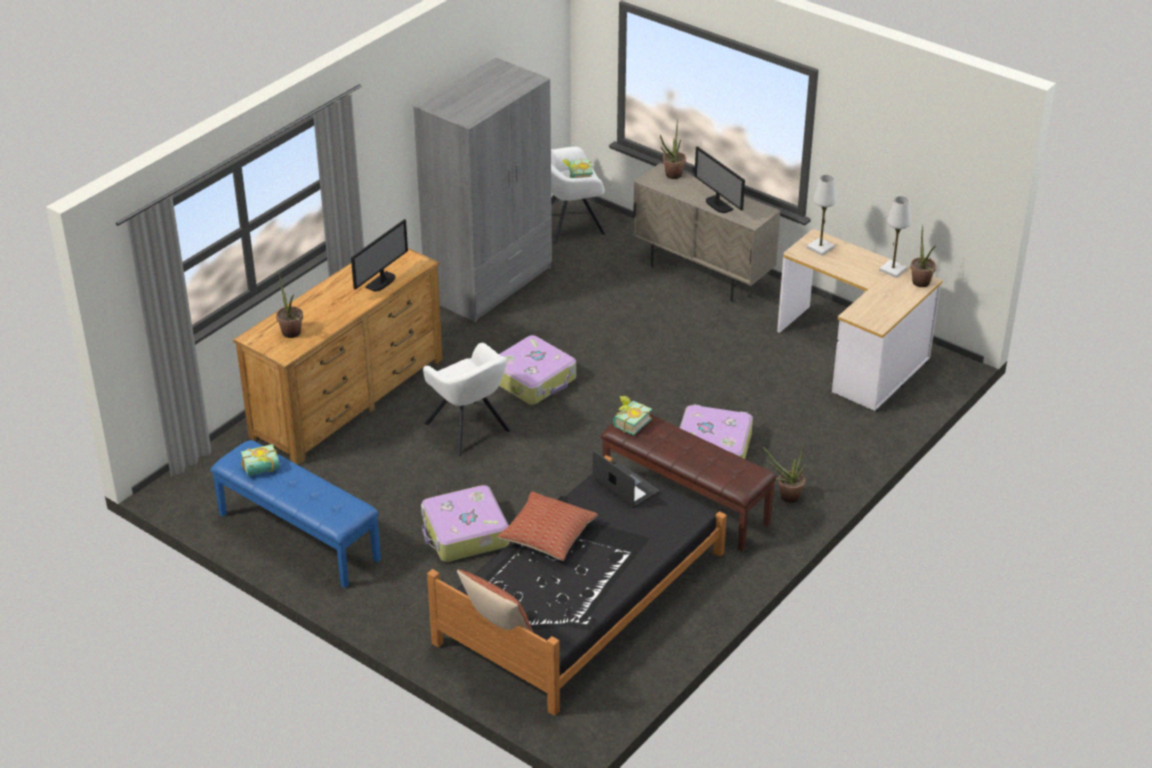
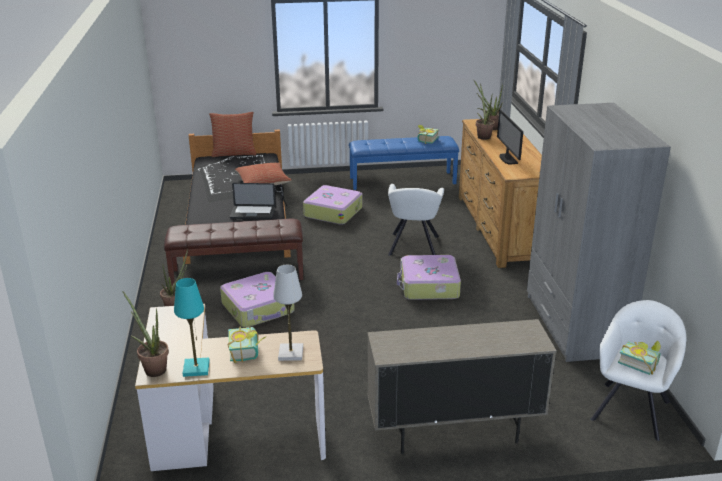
camera: 135 degrees right, 10 degrees down
(469, 429) = (413, 247): white armchair -> white armchair turned 90 degrees counterclockwise
(629, 423) = (288, 224): book -> book (248, 351)
(671, 176) = (520, 341): potted plant -> potted plant (483, 136)
(717, 205) = (434, 337): monitor -> none
(892, 270) = (196, 368): white table lamp -> turquoise table lamp

